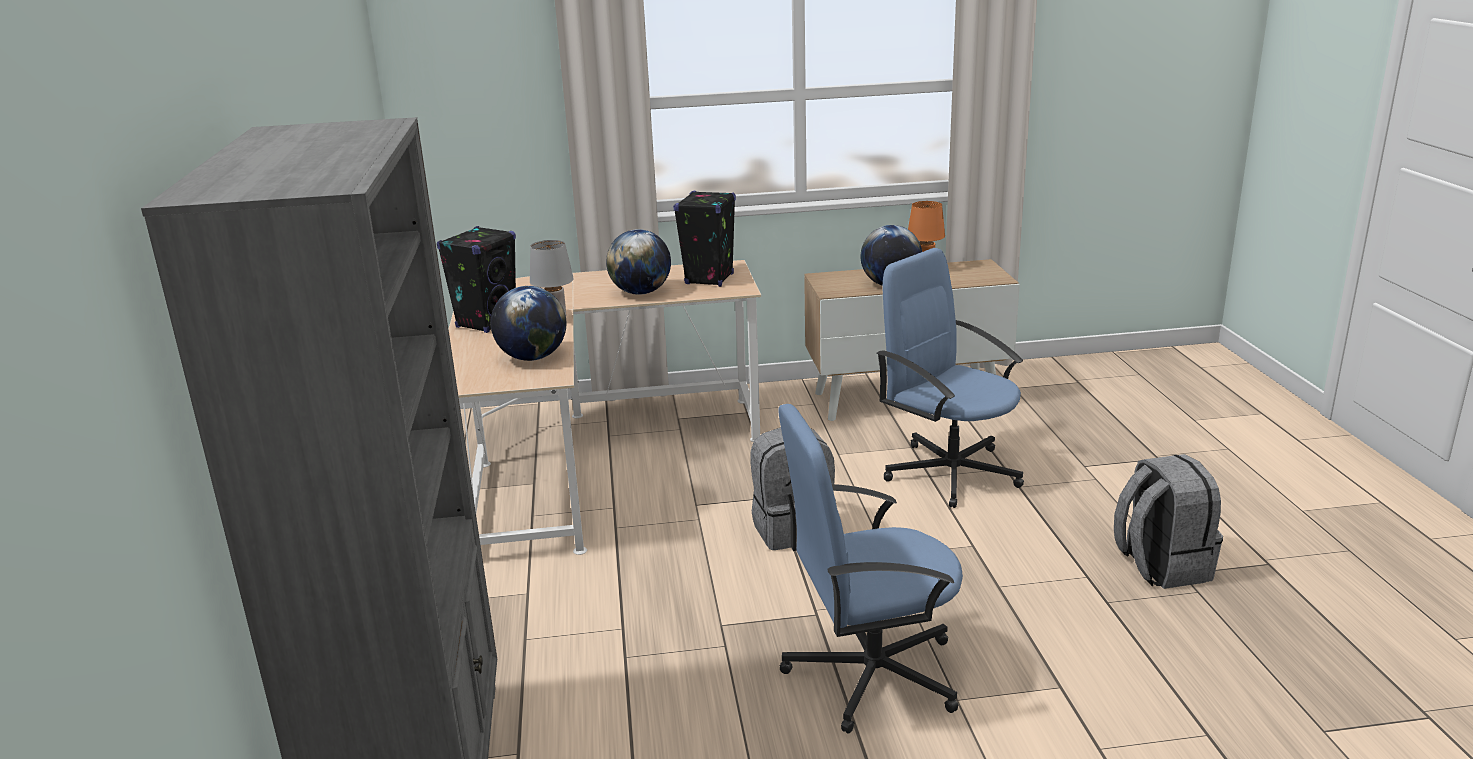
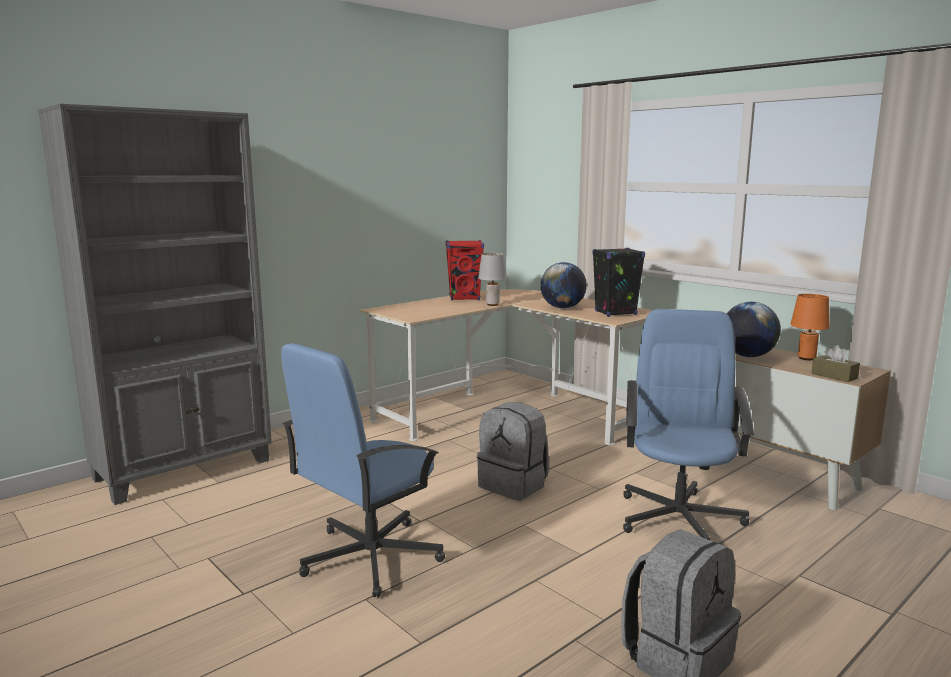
camera: 55 degrees right, 10 degrees down
(487, 323) = (464, 298): black speaker -> red speaker
(532, 357) = (433, 311): globe -> none
(869, 674) = (369, 557): blue office chair -> blue office chair turned 90 degrees counterclockwise
(985, 280) = (834, 376): none -> brown tissue box

